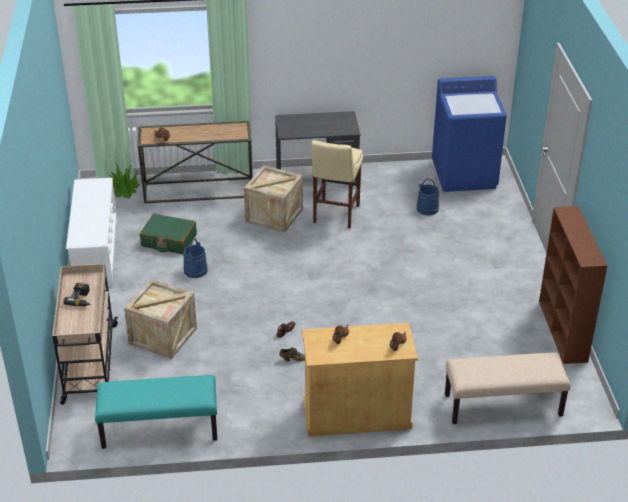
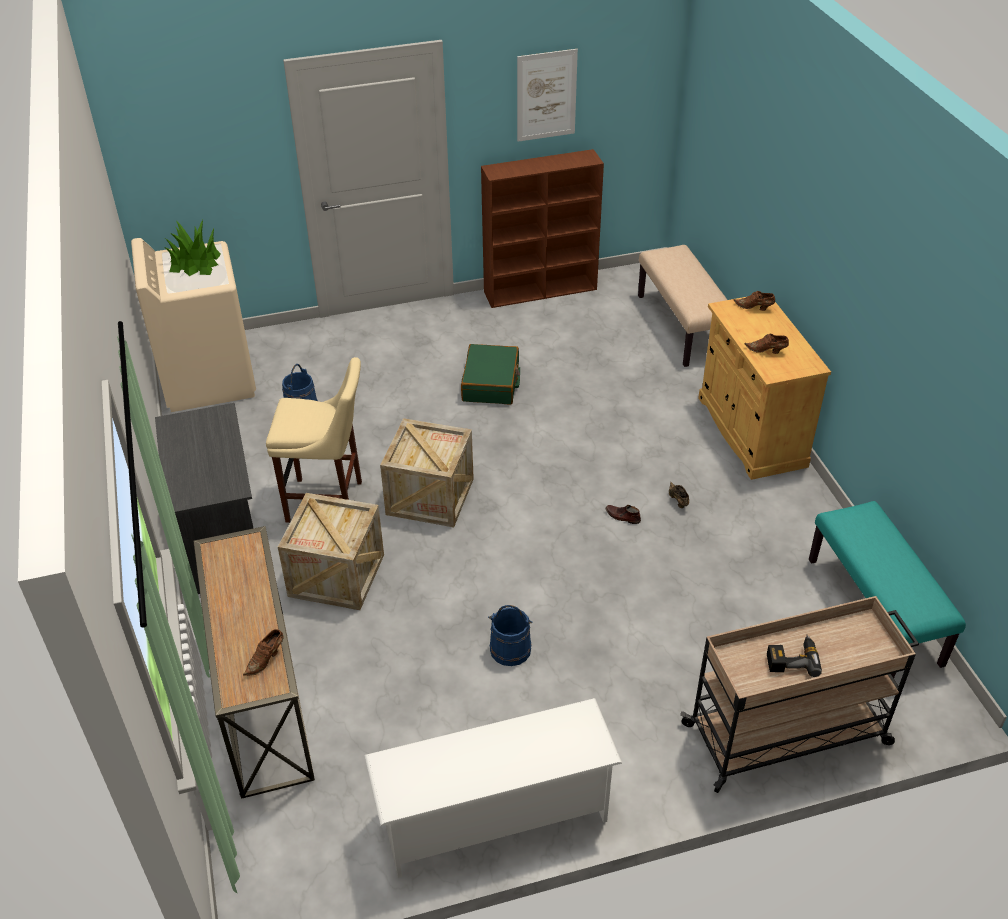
camera: 100 degrees left, 5 degrees up
(123, 189) = (264, 833): potted plant -> potted plant (195, 263)
(163, 336) = (686, 654): crate -> crate (430, 496)
(169, 241) = (433, 708): green suitcase -> green suitcase (491, 383)
(464, 174) = (208, 379): blue washing machine -> beige washing machine
(607, 196) = (546, 95): none -> picture

